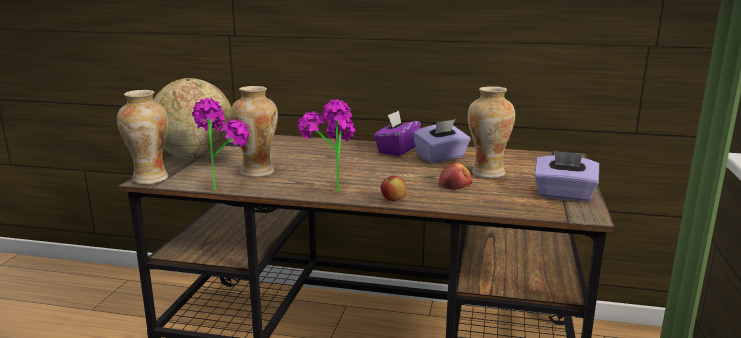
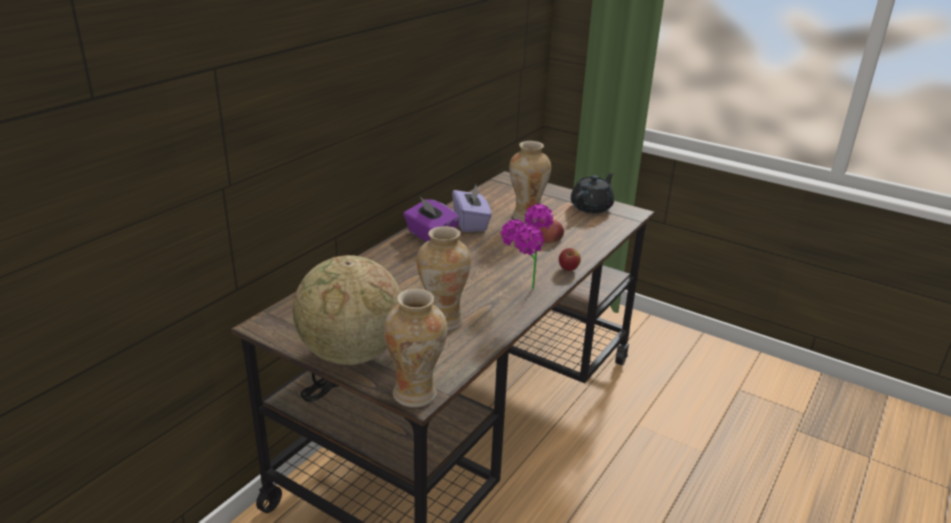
camera: 70 degrees left, 10 degrees up
(222, 186) = (476, 347): potted plant -> none
(564, 195) = (592, 207): purple tissue box -> black teapot

